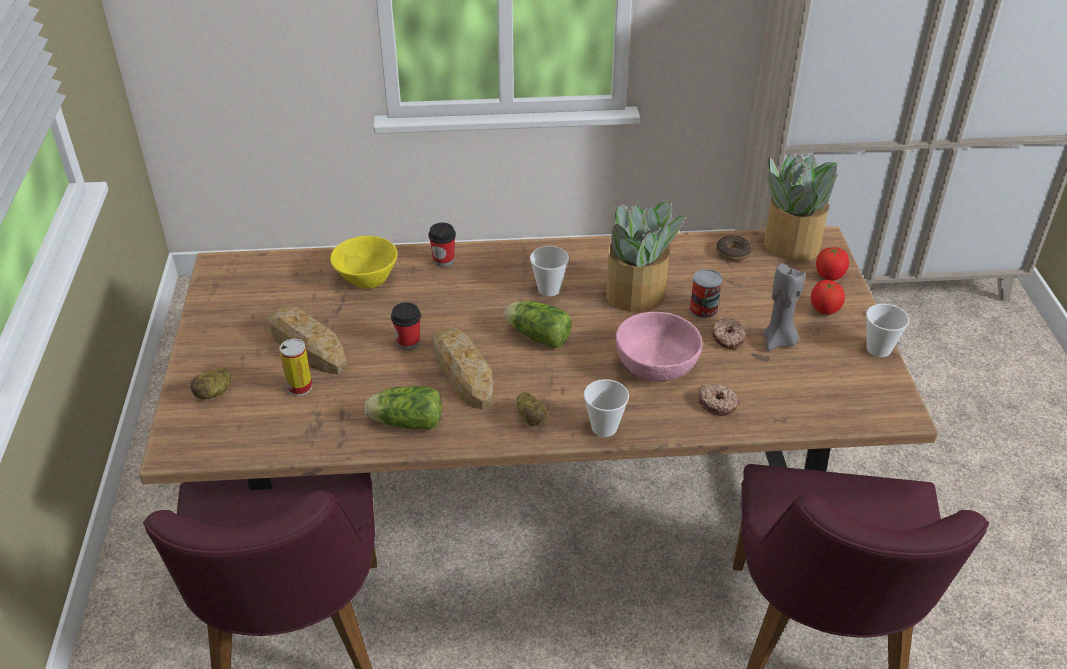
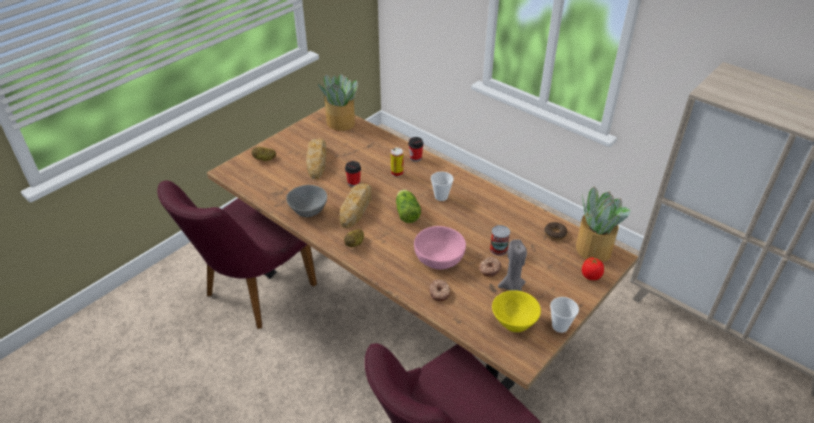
camera: 45 degrees right, 0 degrees up
(300, 387) = (293, 175): can -> can (397, 173)
(367, 278) = (375, 148): yellow bowl -> yellow bowl (515, 322)
(404, 422) = (308, 212): lettuce -> grey bowl
(604, 427) = (377, 267): cup -> none
(637, 295) = (476, 223): potted plant -> potted plant (341, 123)
(824, 309) = (561, 289): tomato -> none

